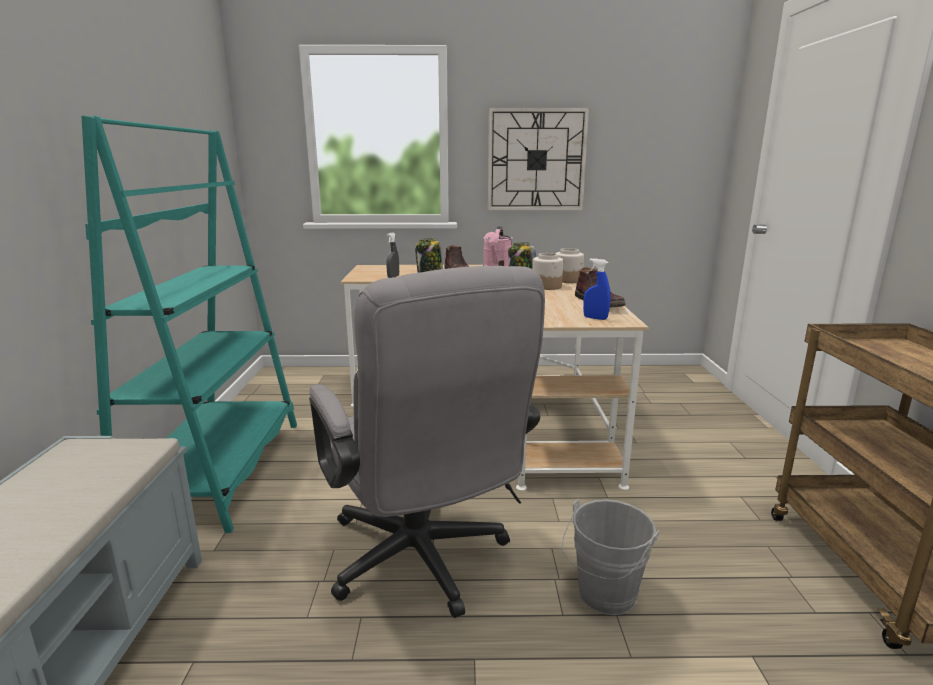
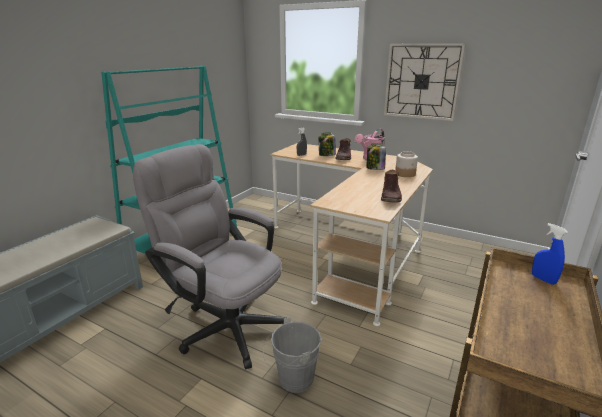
camera: 30 degrees right, 5 degrees up
(423, 563) = (225, 324): grey office chair -> grey office chair turned 120 degrees clockwise
(547, 286) = (381, 177): jar -> none
(595, 318) = (366, 207): blue spray bottle -> blue spray bottle (543, 279)

